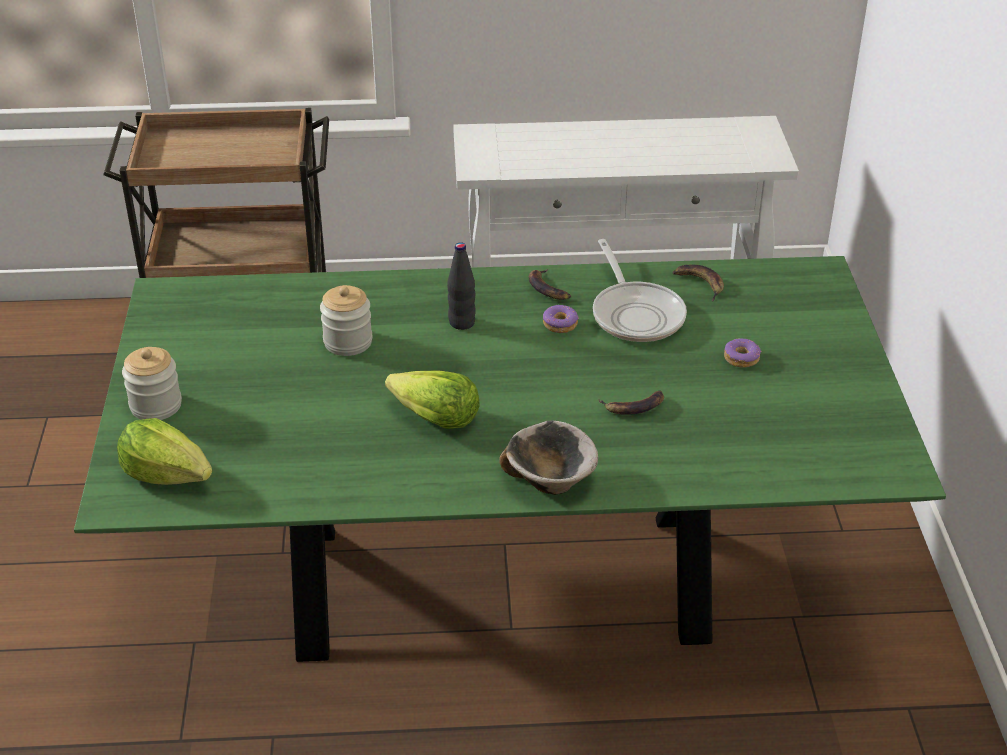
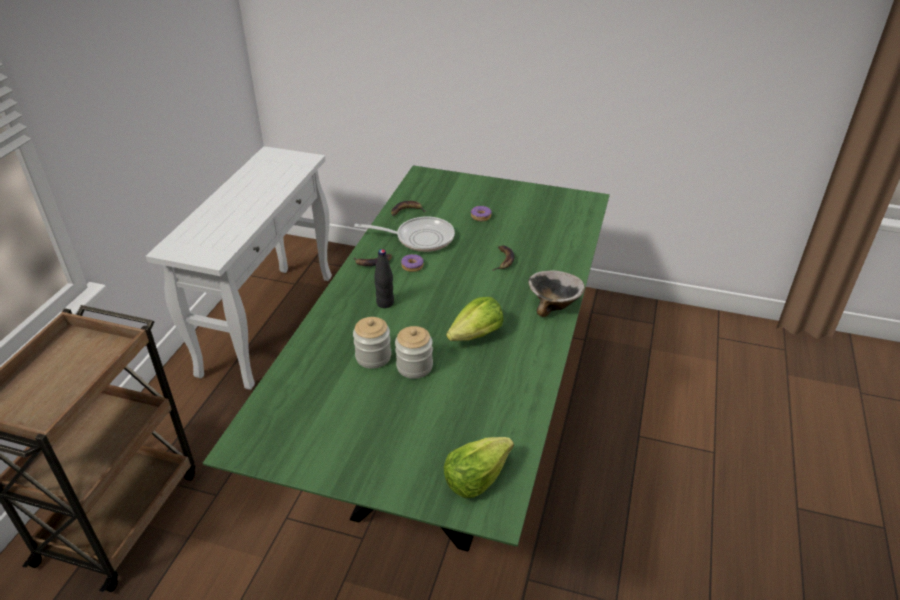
camera: 70 degrees left, 0 degrees up
(156, 405) = (389, 472): jar -> jar (414, 366)

